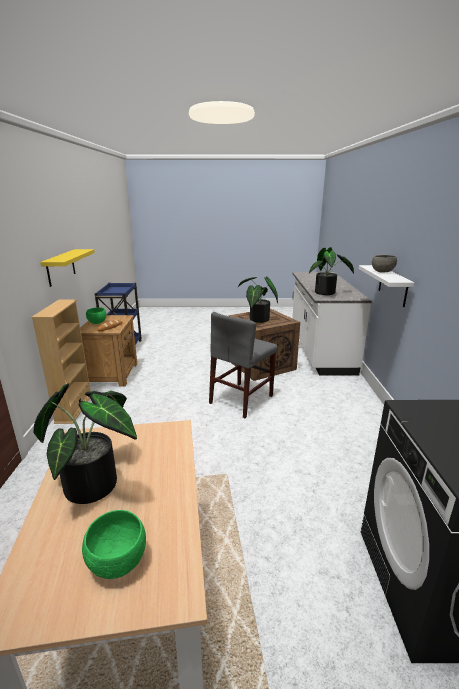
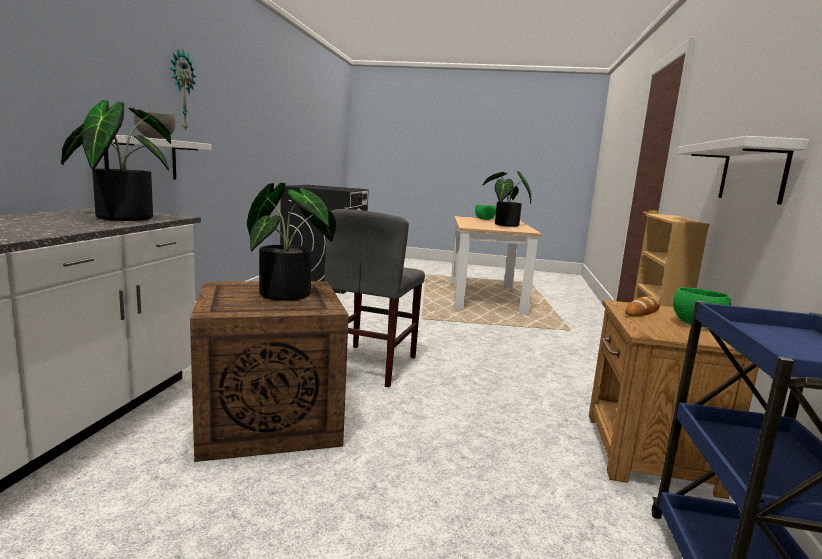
camera: 170 degrees left, 10 degrees down
(61, 267) = (752, 173): yellow shelf -> white shelf
(241, 399) = (370, 364): grey chair -> grey chair turned 150 degrees clockwise
(422, 242) = (181, 90): none -> wall clock

